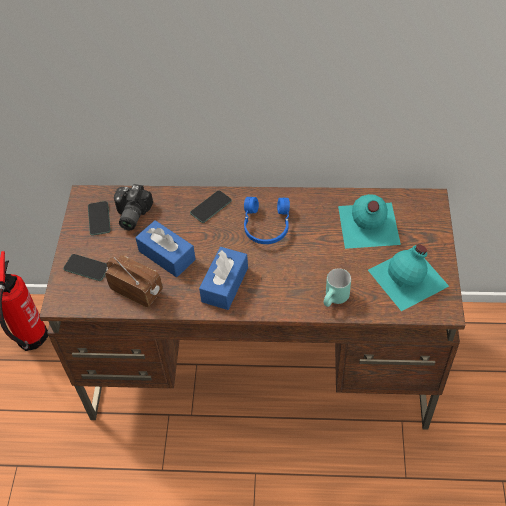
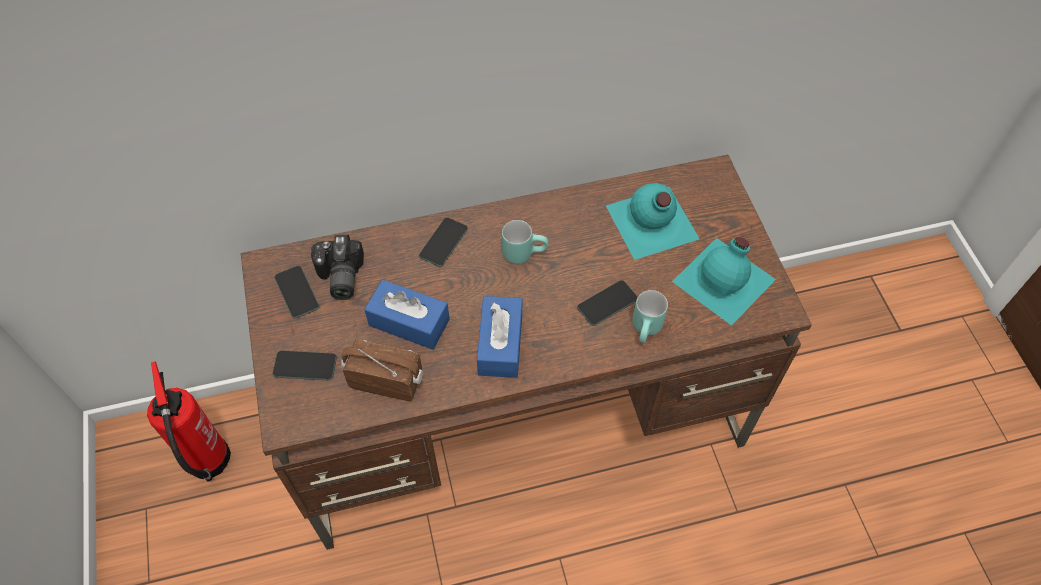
camera: 20 degrees left, 5 degrees up
(266, 226) = (524, 252): blue headphones -> turquoise mug
(313, 274) = (607, 303): none -> phone

